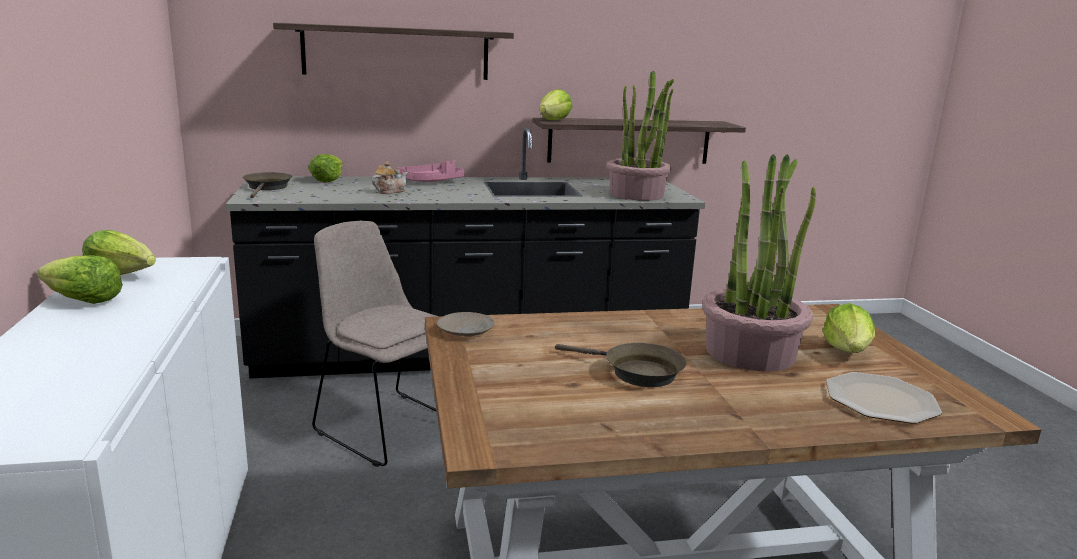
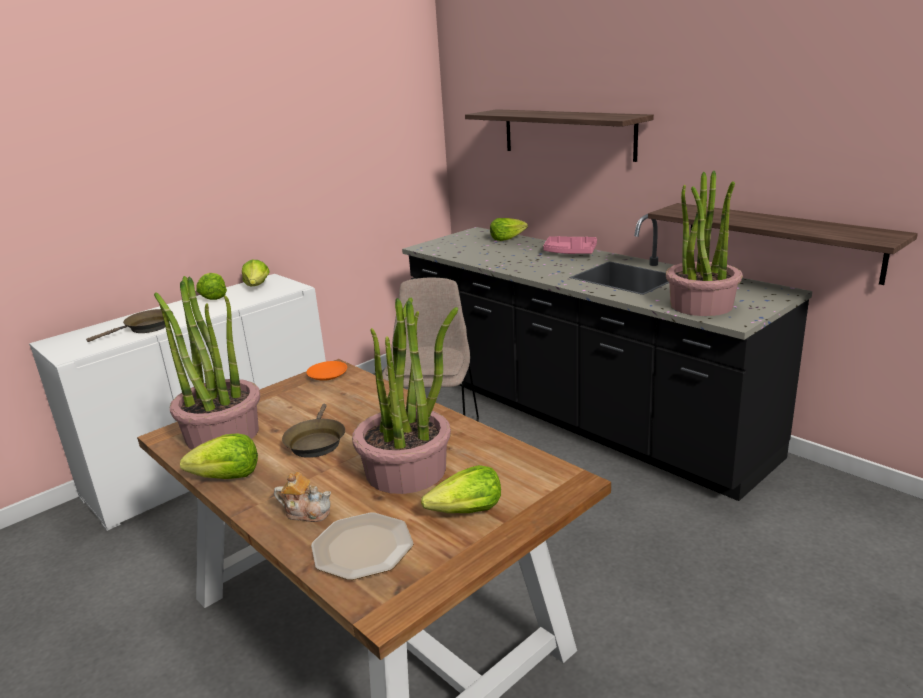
camera: 60 degrees right, 5 degrees up
(267, 187) = (455, 239): brown frying pan -> brown frying pan (145, 328)
(389, 191) = (512, 257): teapot -> teapot (307, 512)
(466, 331) = (327, 375): beige plate -> orange plate
(536, 413) = (222, 433): none -> potted plant
(553, 120) = (675, 210): lettuce -> lettuce (227, 477)

